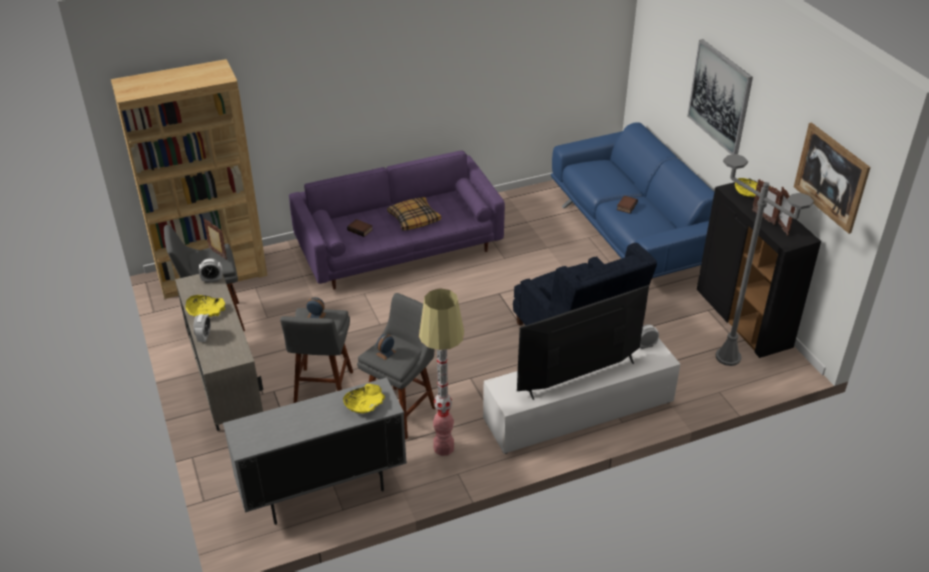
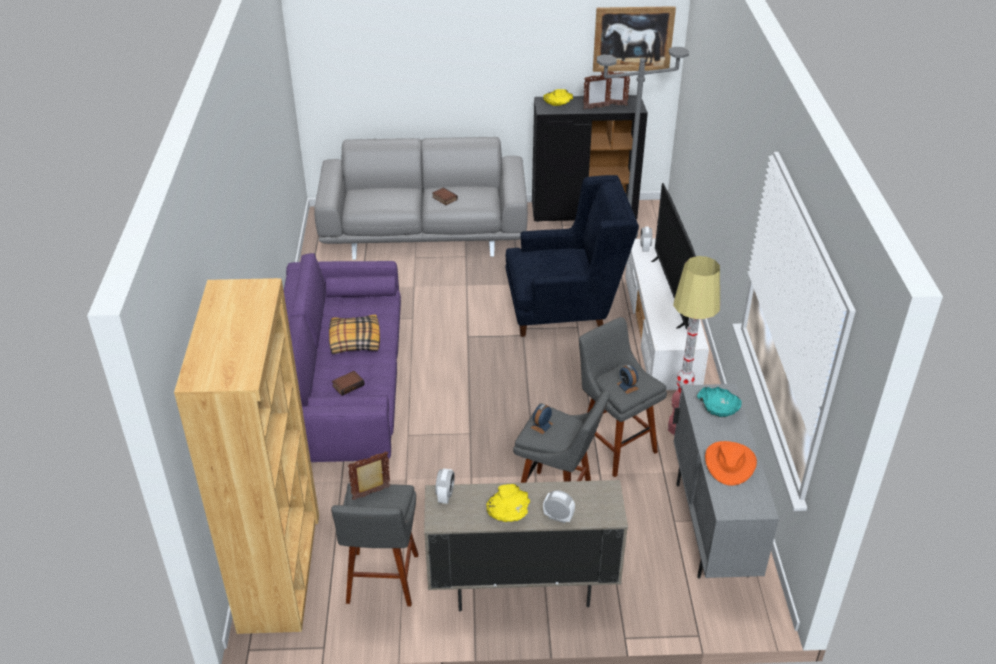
camera: 70 degrees left, 0 degrees up
(293, 421) = (729, 463): none -> orange hat
(364, 404) = (718, 407): yellow bowl -> turquoise bowl
(631, 232) = (425, 231): blue sofa -> grey sofa
(720, 97) = (463, 50): picture -> none

